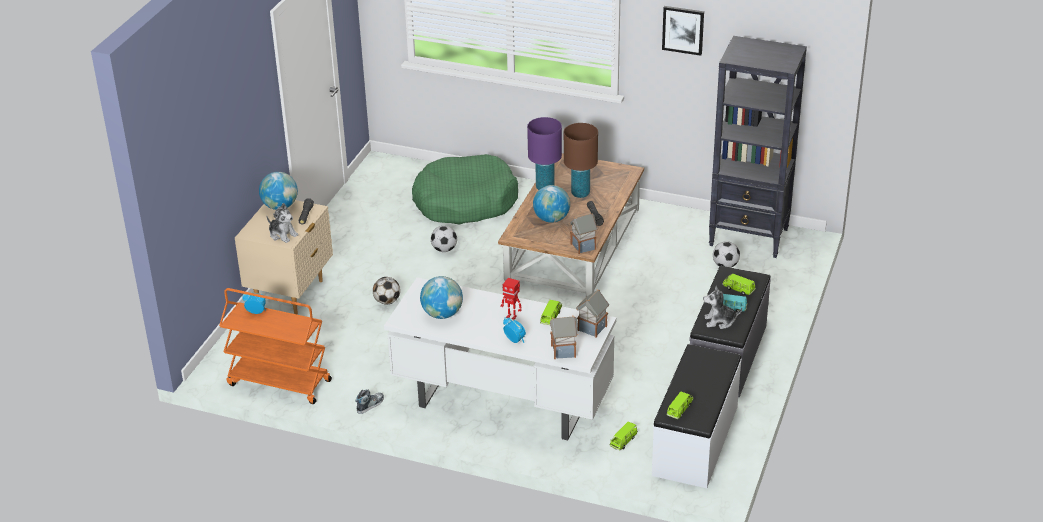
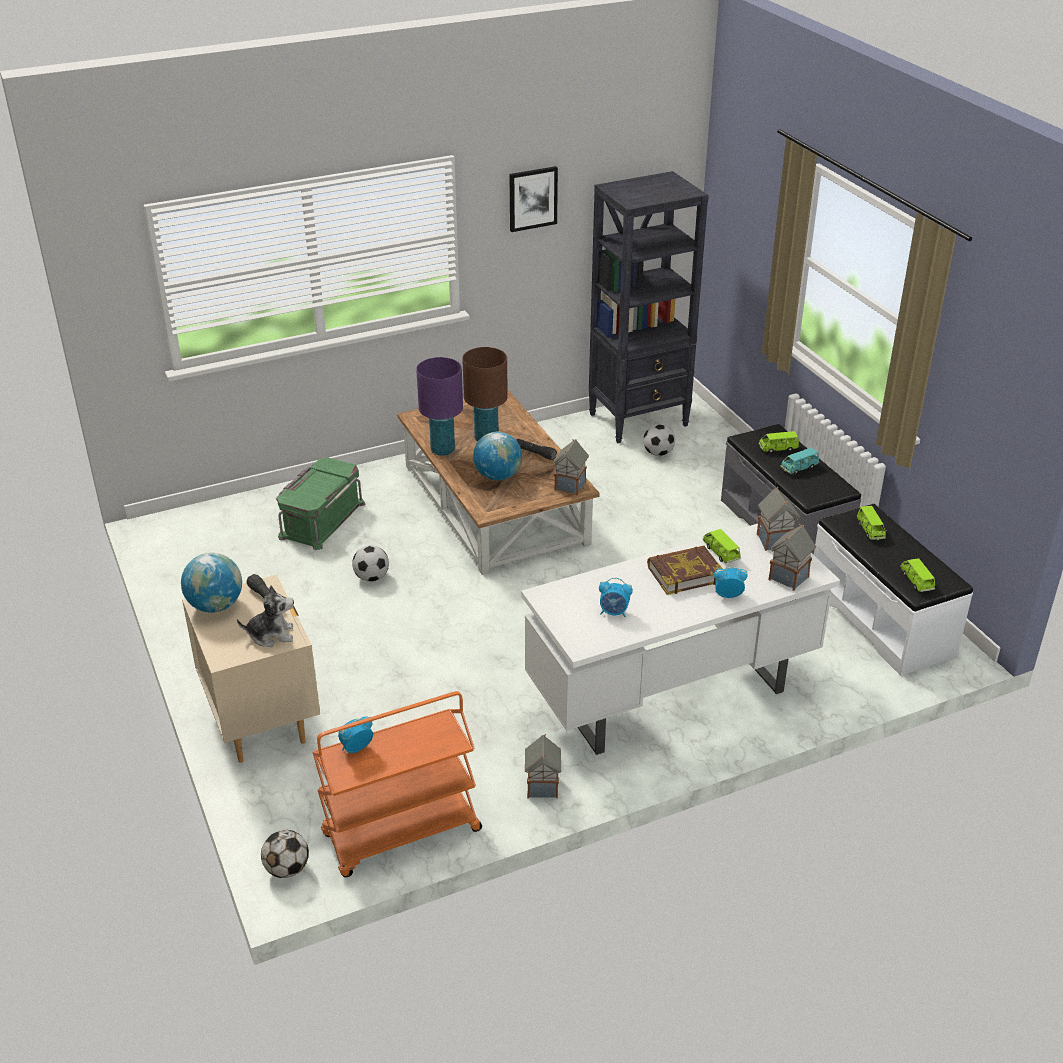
camera: 45 degrees left, 0 degrees up
(370, 405) = (542, 788): shoe -> toy house
(387, 301) = (390, 665): football -> football (287, 869)
(442, 314) = (614, 612): globe -> alarm clock
(465, 202) = (321, 519): green dog bed -> green storage box
(511, 316) = (684, 574): toy robot -> book
(623, 441) = (828, 660): green toy car -> green toy car (870, 530)
(720, 321) = (811, 484): plush toy -> none

